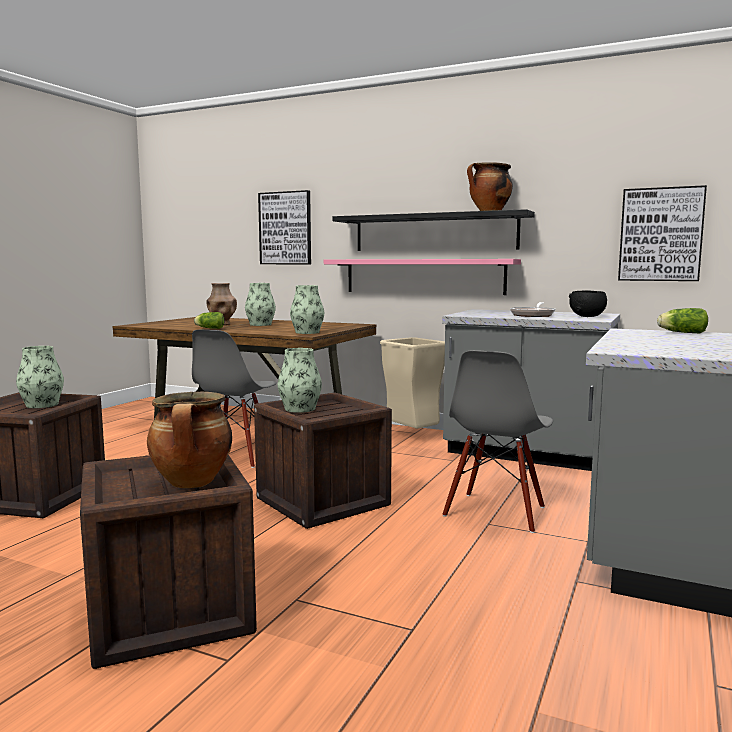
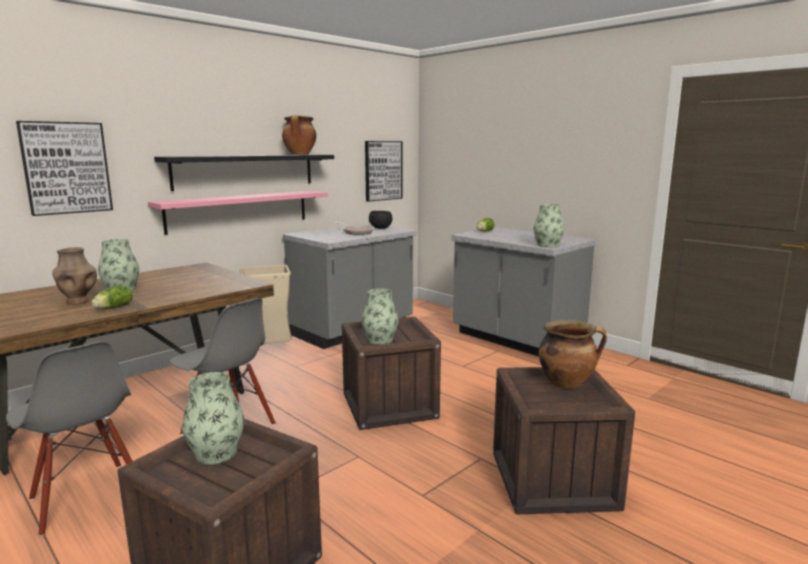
camera: 70 degrees left, 5 degrees up
(307, 332) = (235, 282): vase -> vase (547, 245)
(496, 512) = (447, 360): grey chair -> grey chair (87, 497)

